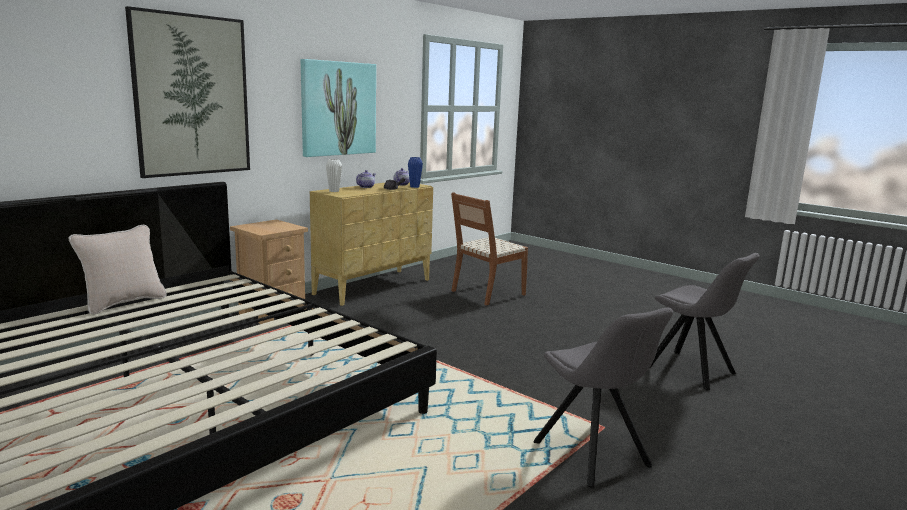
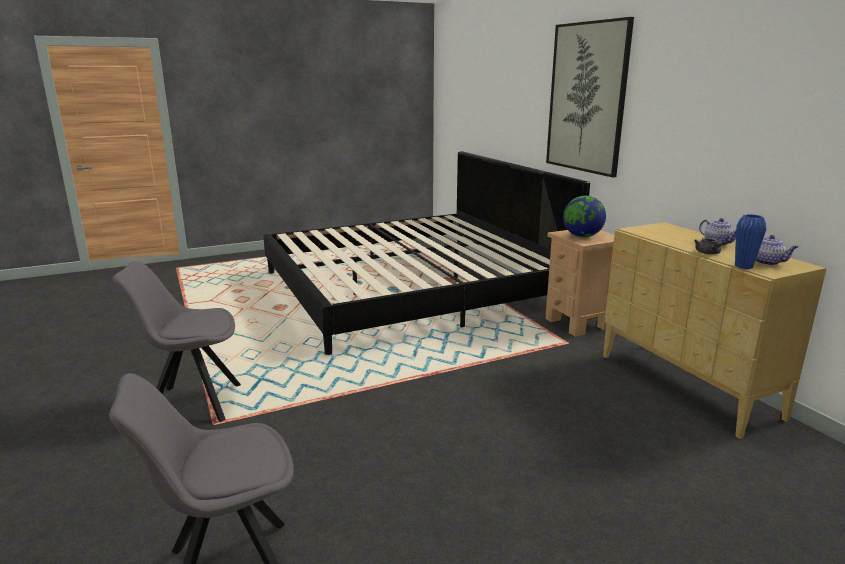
camera: 115 degrees right, 5 degrees up
(123, 303) = (496, 241): beige pillow -> none
(273, 227) = (582, 236): none -> globe
(334, 191) = (667, 229): white vase -> none
(338, 108) = (733, 122): picture -> none
(485, 294) = (657, 478): chair -> none

